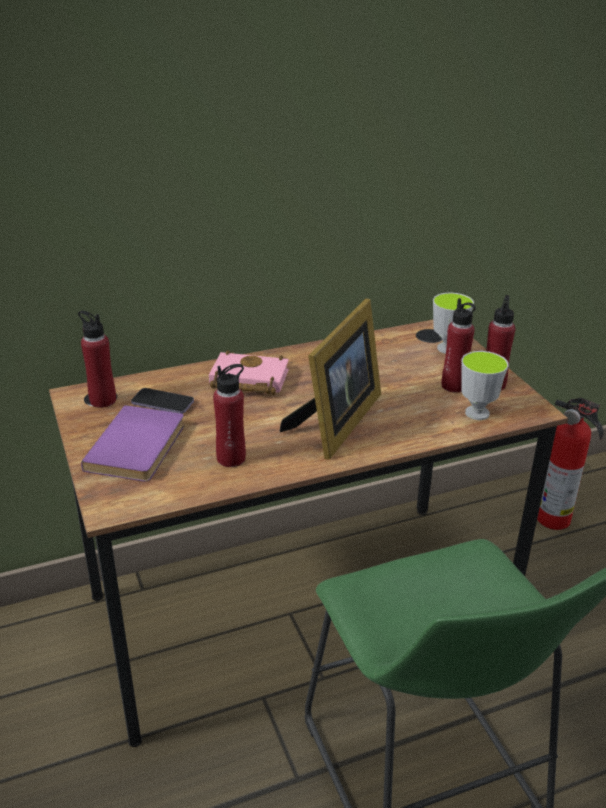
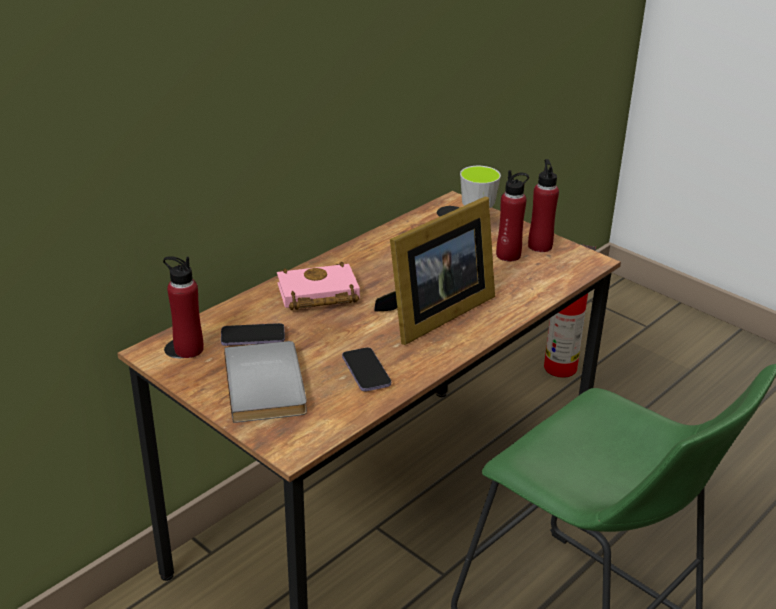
camera: 25 degrees left, 0 degrees up
(140, 447) = (269, 384): purple book -> grey book
(231, 458) = (366, 371): red bottle -> phone
(336, 423) = (434, 314): picture frame -> picture frame turned 45 degrees clockwise
(477, 413) = (546, 275): cup -> none

